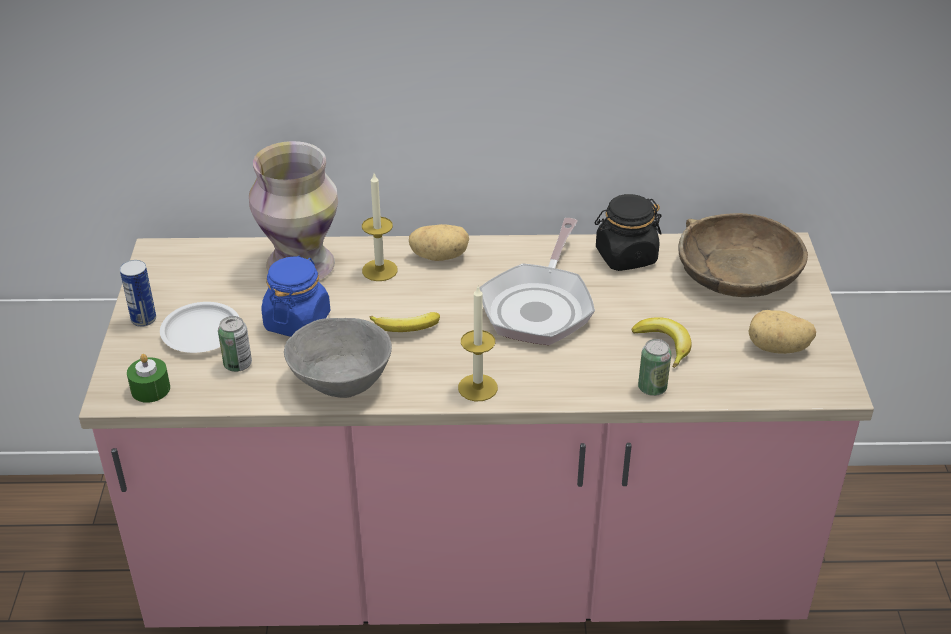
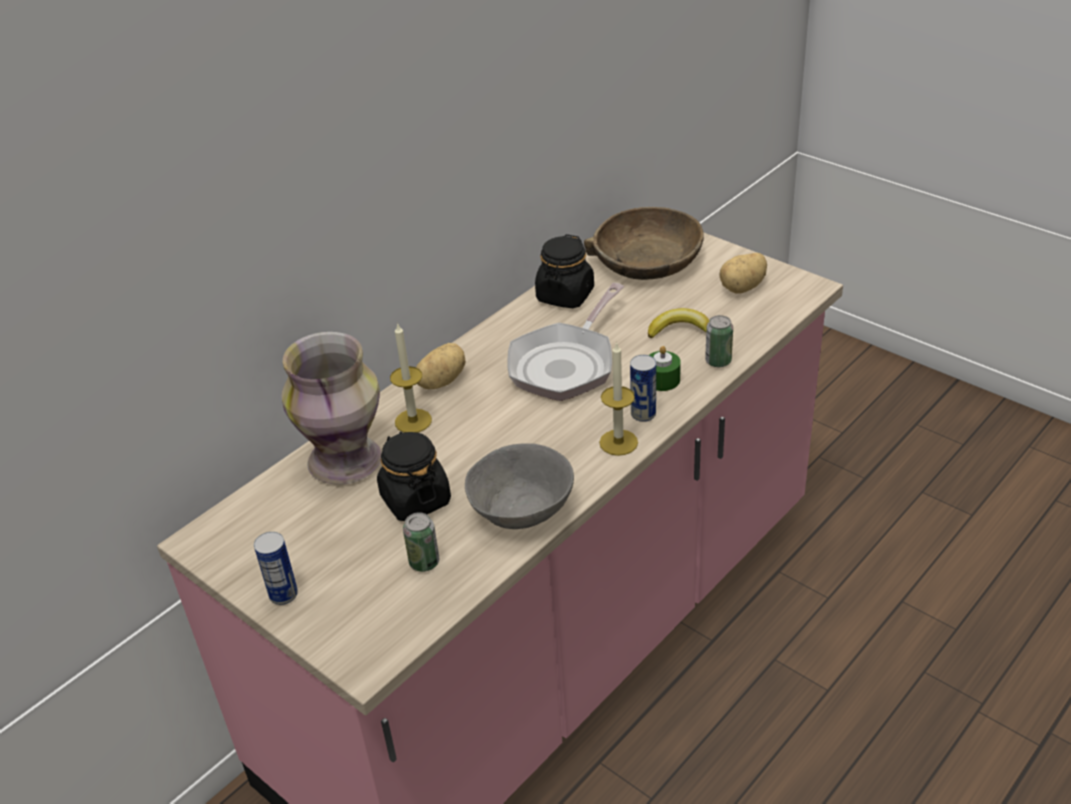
camera: 45 degrees left, 0 degrees up
(150, 389) = (387, 635): green candle -> green candle (662, 380)
(201, 332) = (352, 565): white plate -> none
(297, 321) = (415, 499): blue jar -> black jar
(406, 328) = (503, 443): banana -> none
(528, 382) = (643, 414): none -> can
(539, 306) = (566, 364): frying pan -> frying pan turned 60 degrees clockwise

